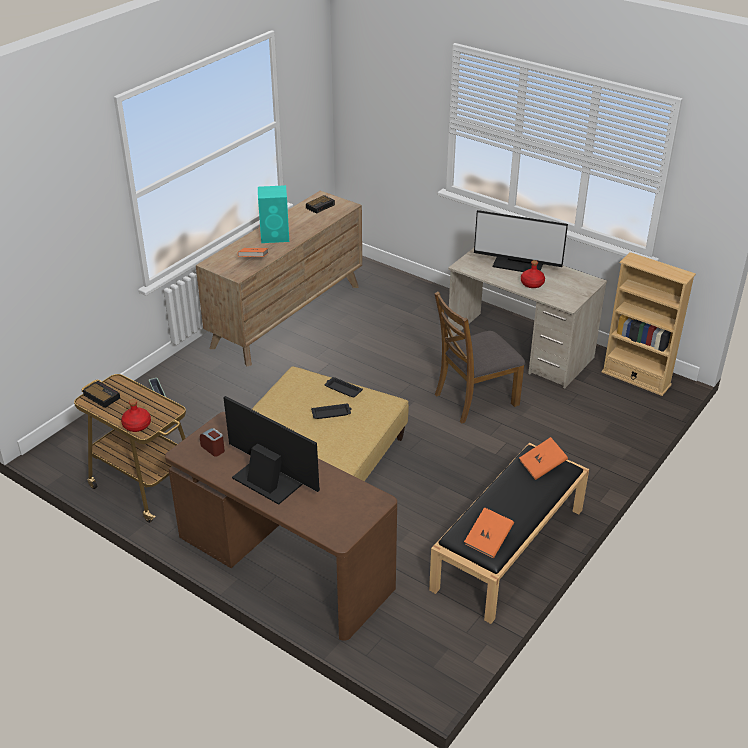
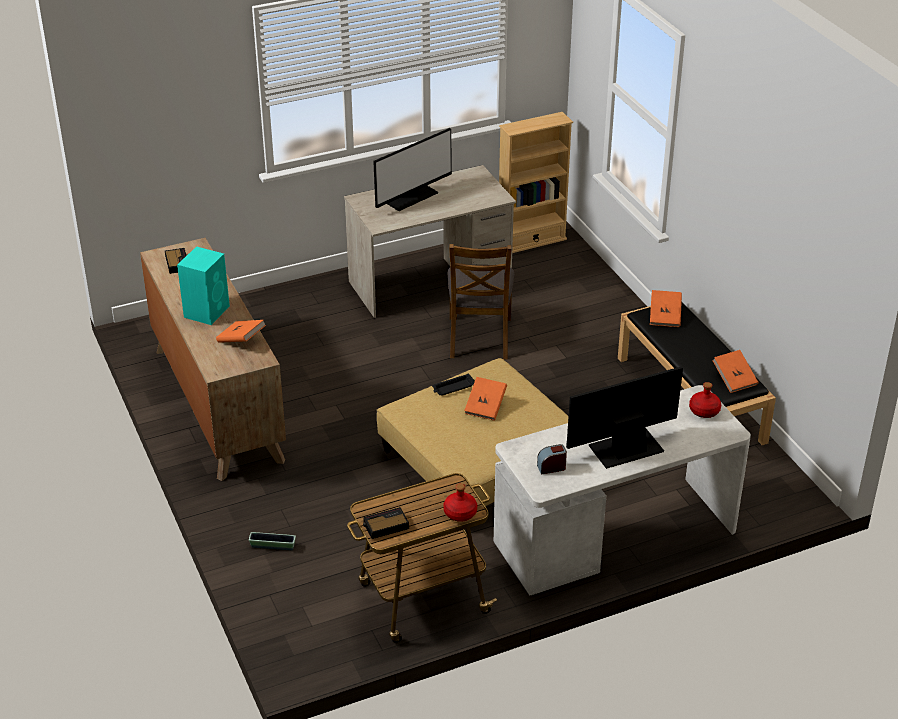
camera: 60 degrees left, 0 degrees up
(284, 563) = (615, 537): brown desk -> white desk
(332, 413) = (485, 407): black tray -> orange book
(532, 284) = (450, 202): red bottle -> red bottle (704, 411)

